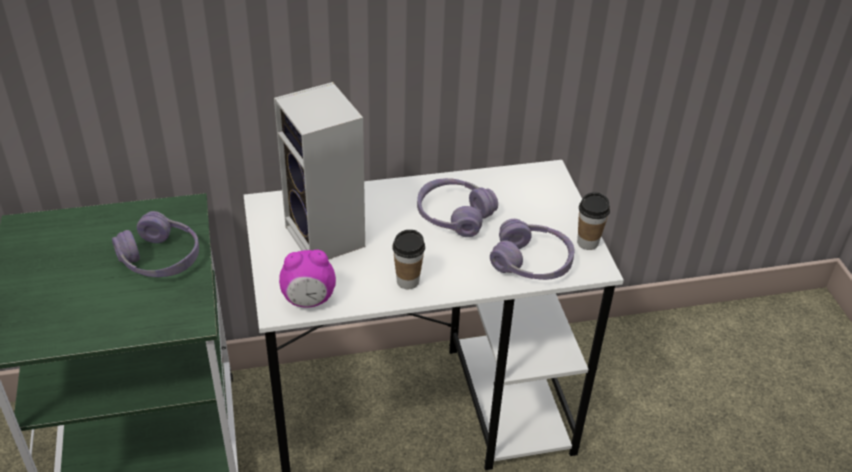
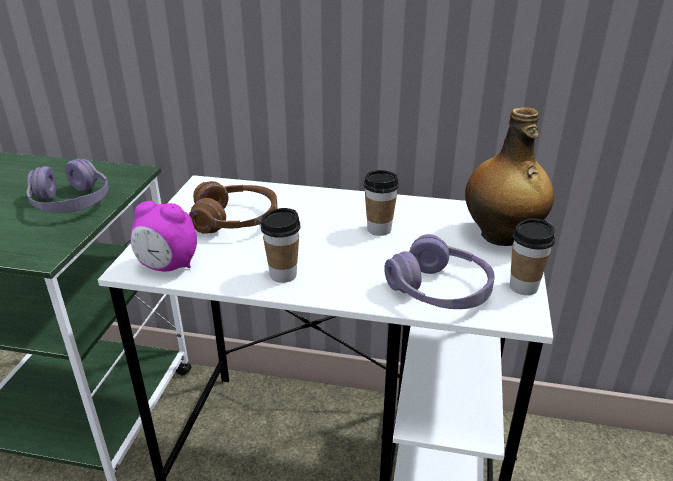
camera: 25 degrees right, 10 degrees down
(328, 238) = (235, 220): speaker -> brown headphones
(454, 216) = (379, 229): purple headphones -> cup
(551, 198) = (501, 236): none -> bottle

